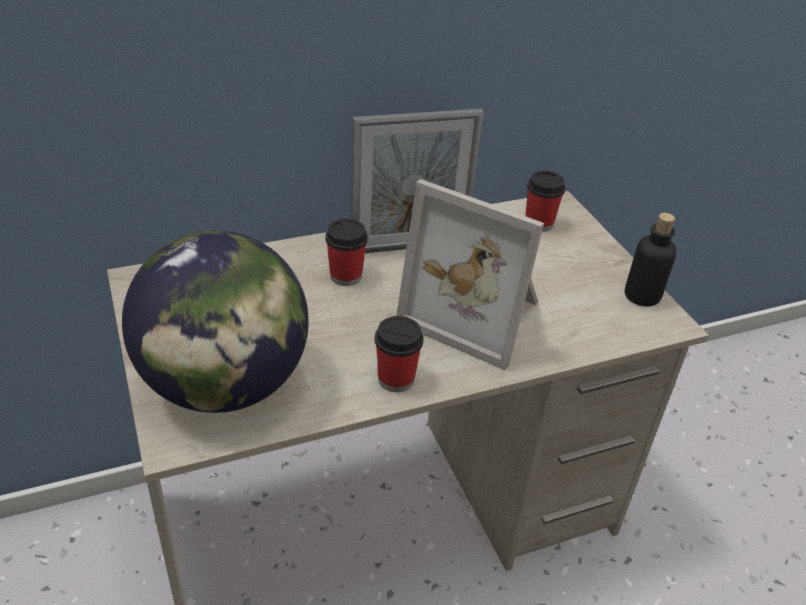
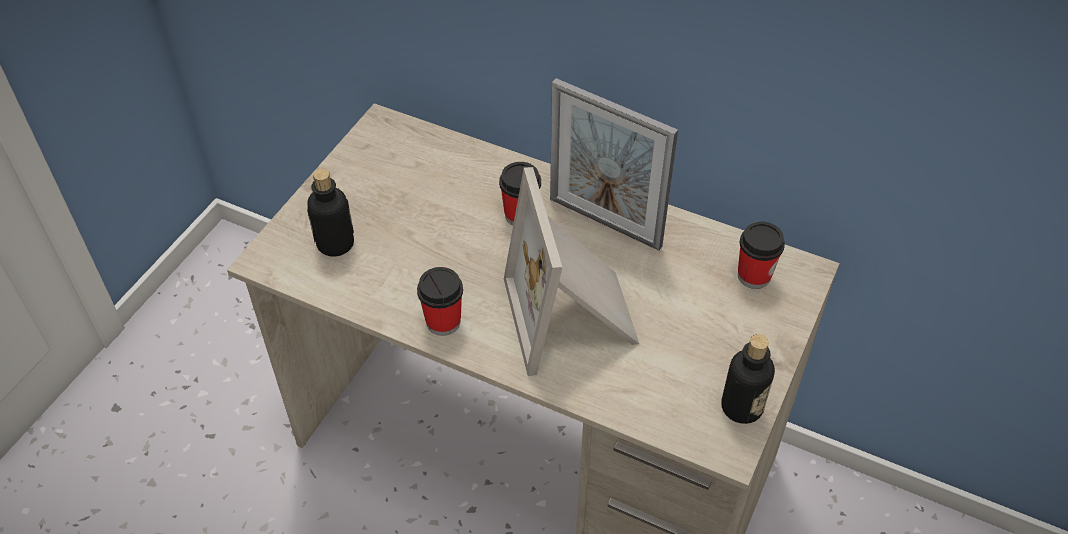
camera: 50 degrees right, 10 degrees up
(224, 386) = (335, 244): globe -> bottle

